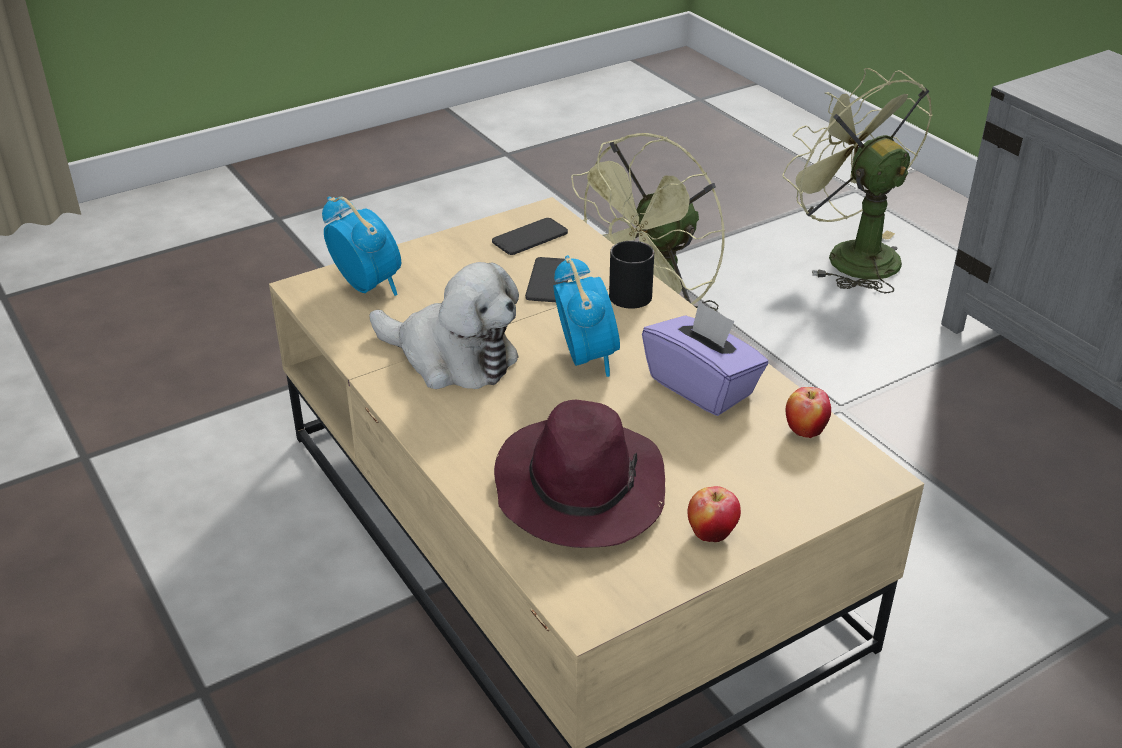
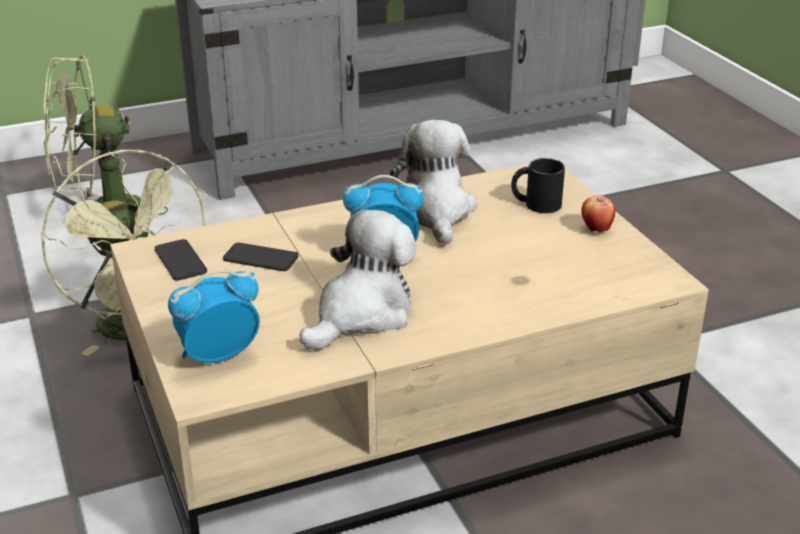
camera: 80 degrees left, 5 degrees down
(579, 488) = (545, 271): purple hat -> none
(629, 291) = (296, 224): black mug -> black mug (535, 204)
(702, 386) = (436, 212): purple tissue box -> plush toy
(805, 430) = (495, 184): apple -> none

